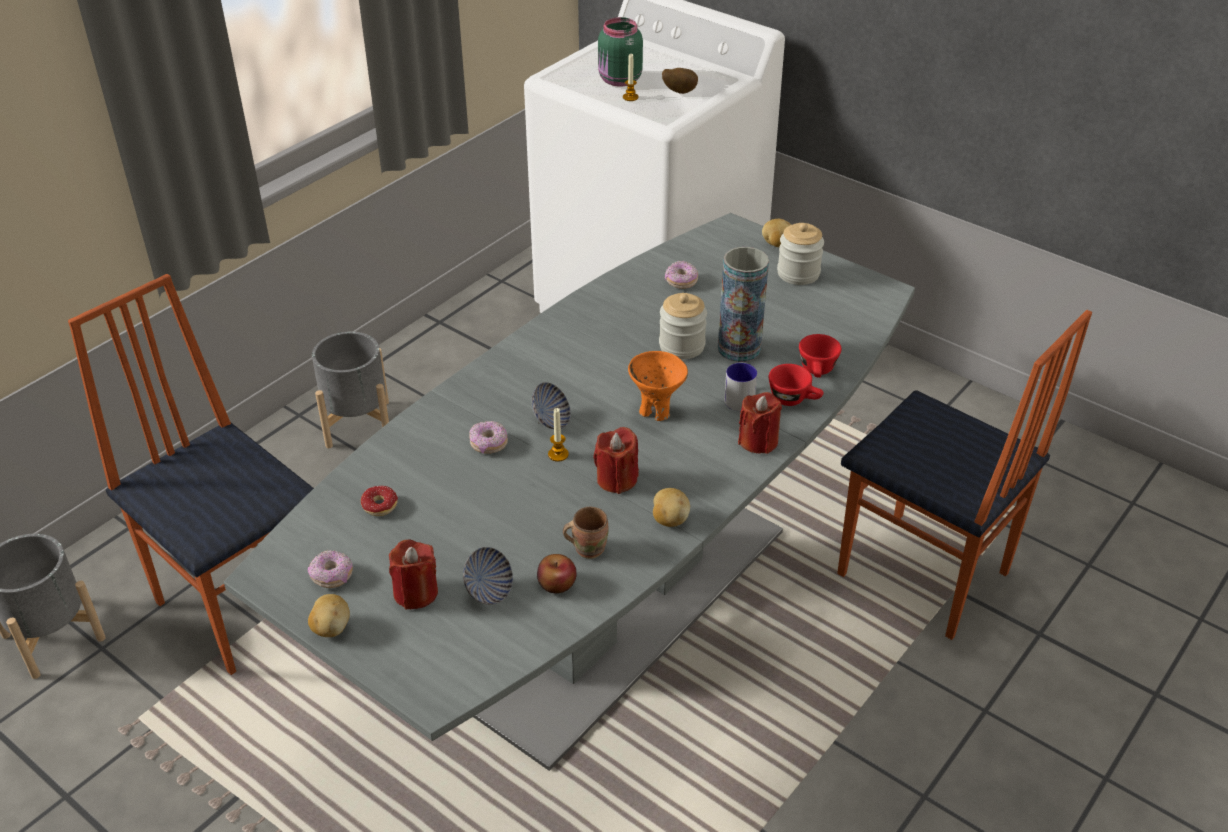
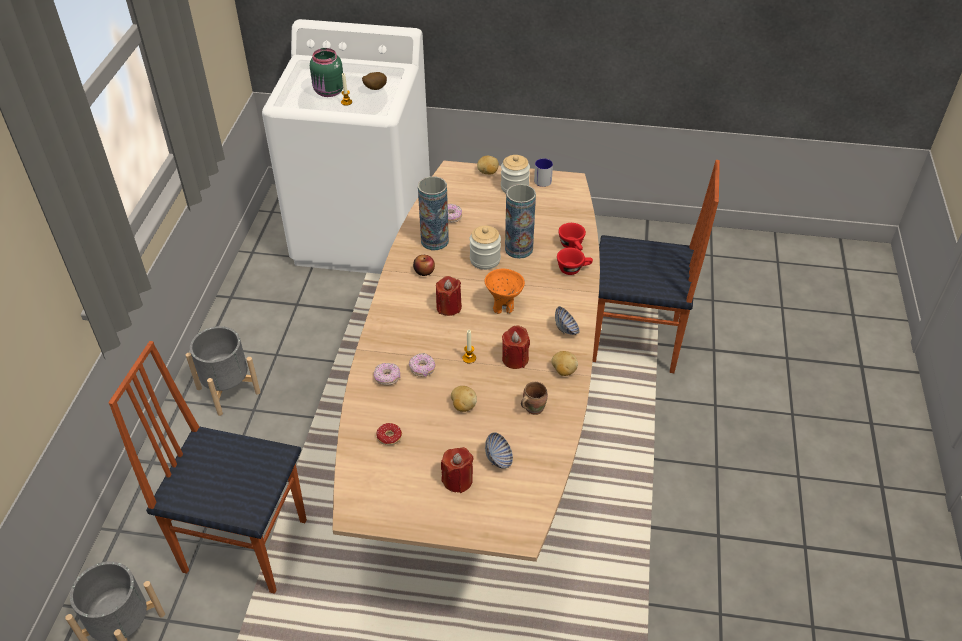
camera: 30 degrees left, 5 degrees up
(331, 628) = (426, 525): potato -> potato (463, 406)
(332, 576) = (398, 494): donut -> donut (387, 378)
(551, 420) = (447, 338): bowl -> bowl (566, 329)
(557, 584) = (533, 437): apple -> apple (424, 271)
(613, 605) = (480, 437): grey dining table -> brown dining table
(636, 302) = (434, 241): none -> vase
(741, 397) = (544, 279): mug -> mug (542, 179)
(758, 441) = (574, 302): red candle -> red candle (449, 307)

